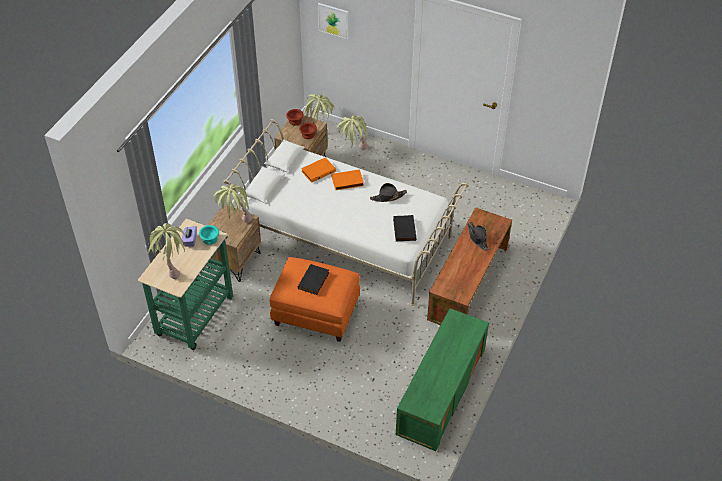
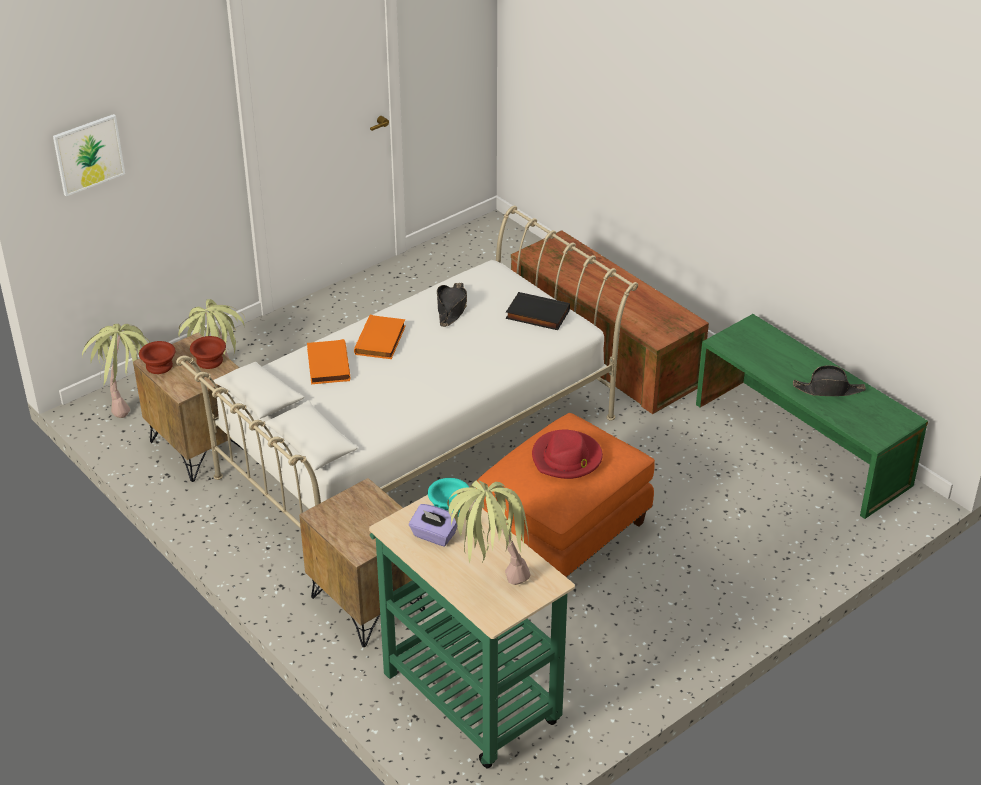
camera: 65 degrees left, 10 degrees down
(235, 223) = (363, 511): potted plant -> none
(314, 281) = (567, 458): black book -> red hat
(477, 238) = (578, 271): black hat -> black hat (828, 389)

